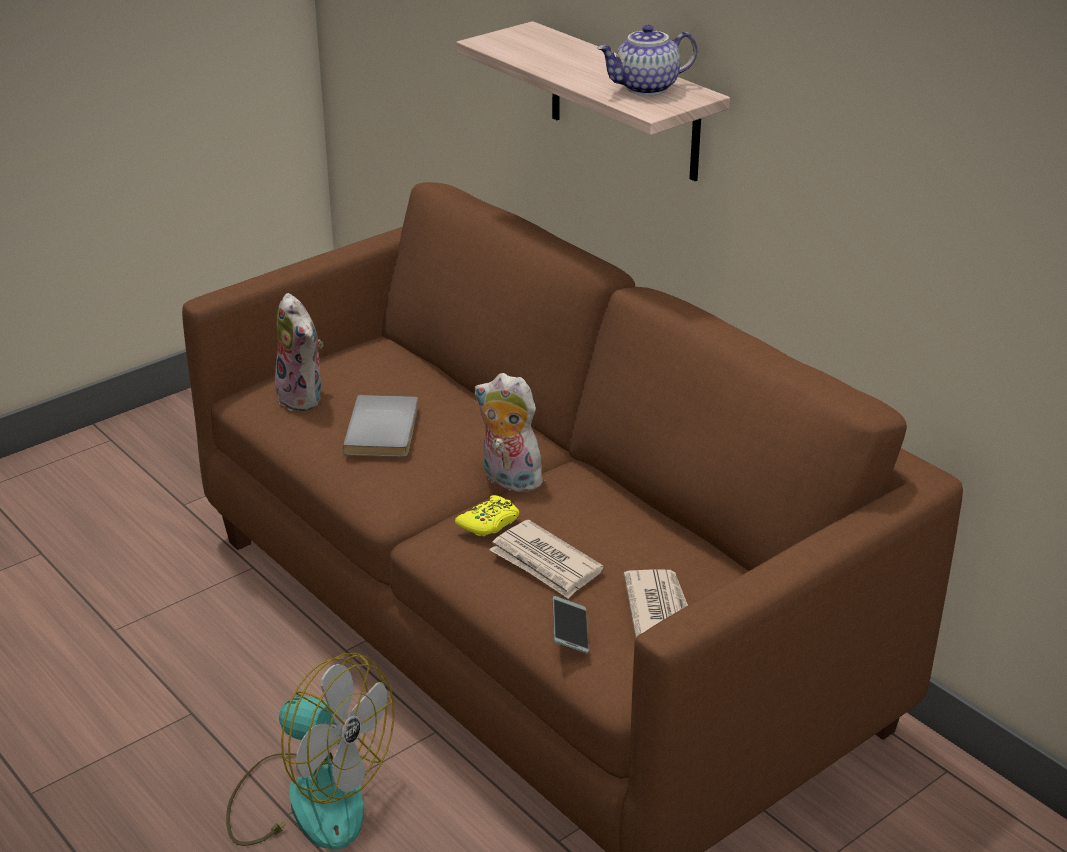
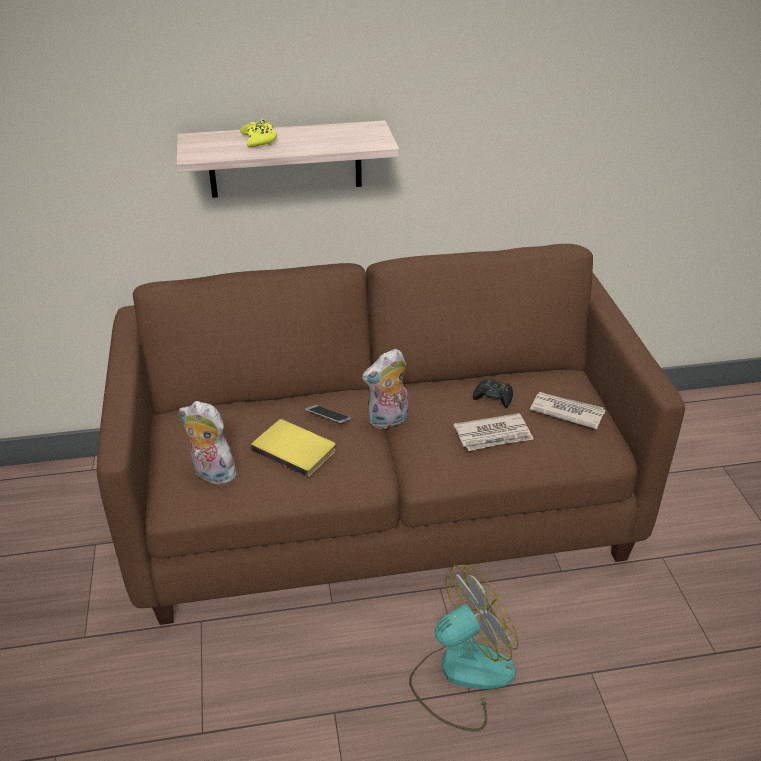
camera: 60 degrees left, 5 degrees up
(304, 398) = (211, 474): plush toy -> plush toy turned 150 degrees counterclockwise
(385, 430) = (295, 448): grey book -> yellow book
(489, 523) = (434, 442): yellow game controller -> yellow game controller (259, 140)
(570, 630) = (562, 450): phone -> phone (328, 417)
(629, 540) = (493, 397): none -> black game controller
(646, 88) = (345, 135): teapot -> none

